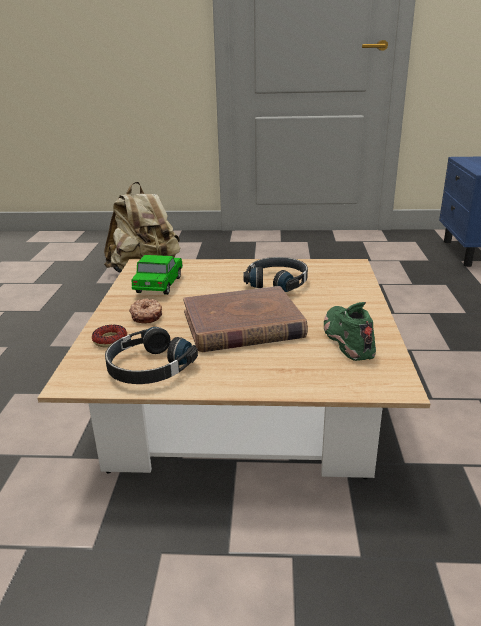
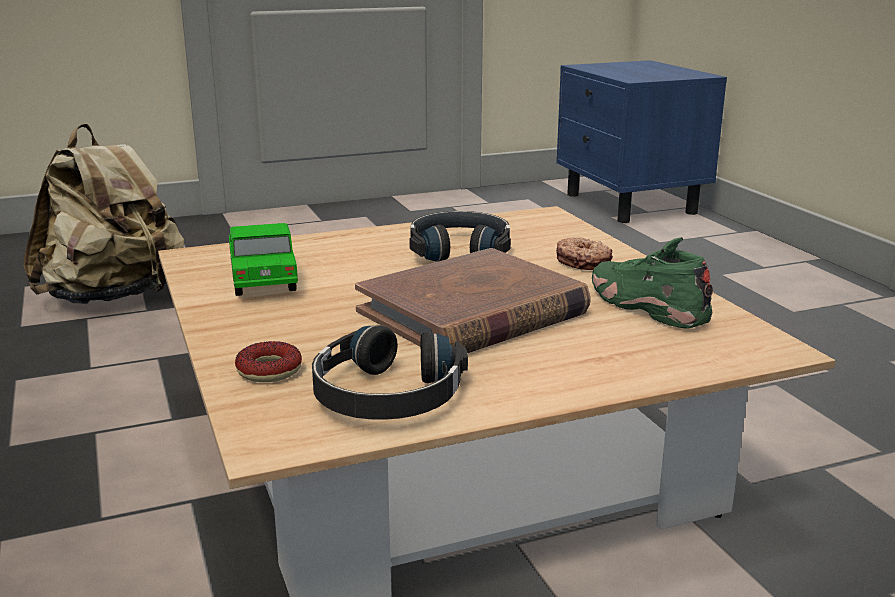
camera: 25 degrees left, 5 degrees down
(147, 316) = (295, 325): donut -> donut (583, 262)

